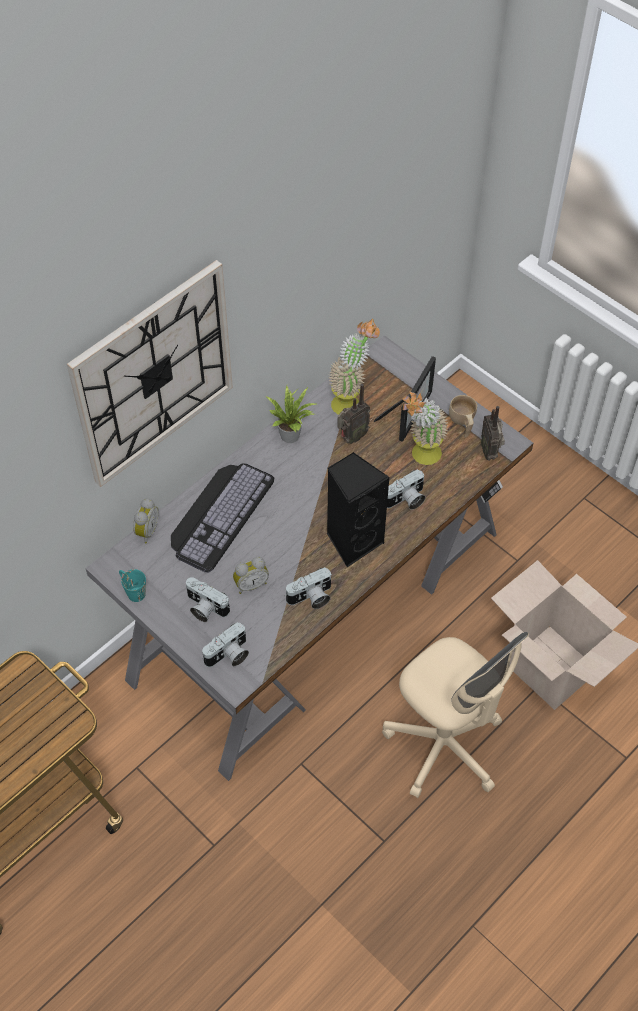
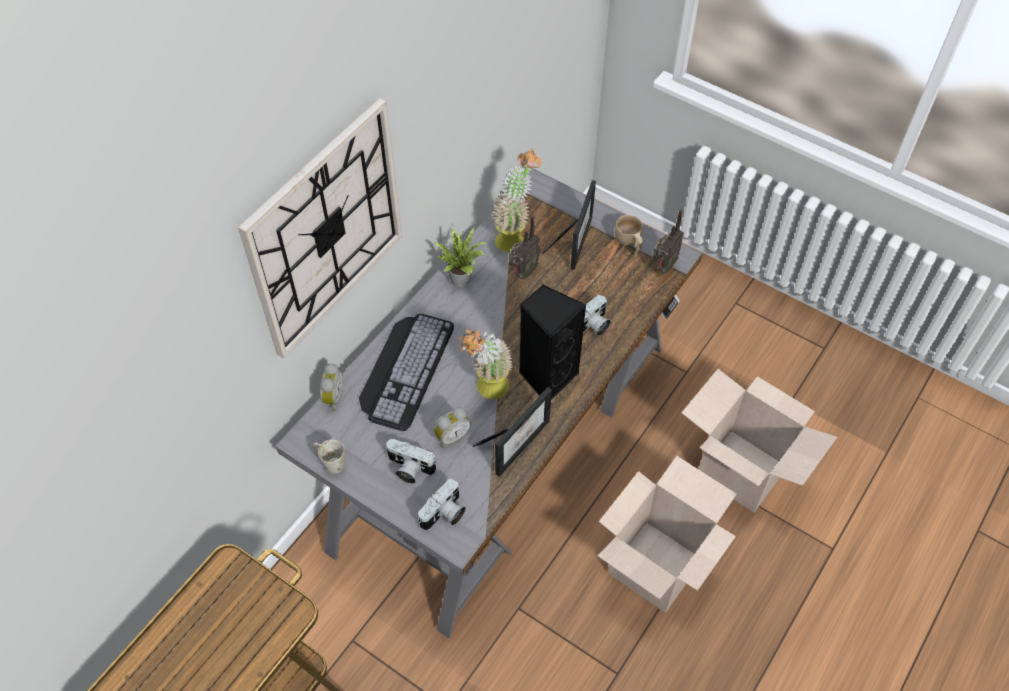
camera: 10 degrees left, 0 degrees up
(132, 591) = (329, 462): turquoise mug -> white mug
(311, 598) = (517, 441): camera -> picture frame
(420, 457) = (595, 283): potted plant -> potted plant (487, 391)
(444, 746) = (656, 566): beige office chair -> cardboard box
(490, 451) = (662, 267): radio -> radio turned 120 degrees counterclockwise

